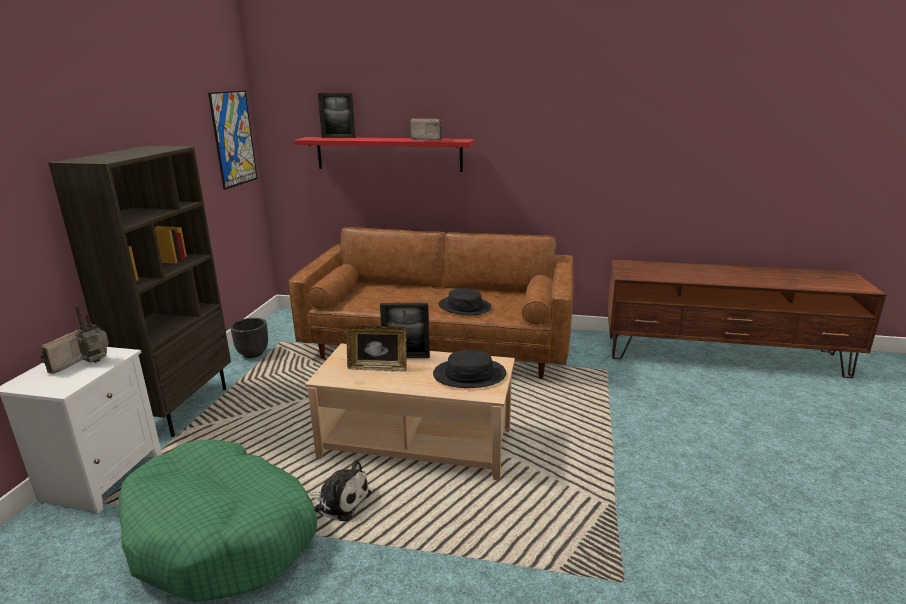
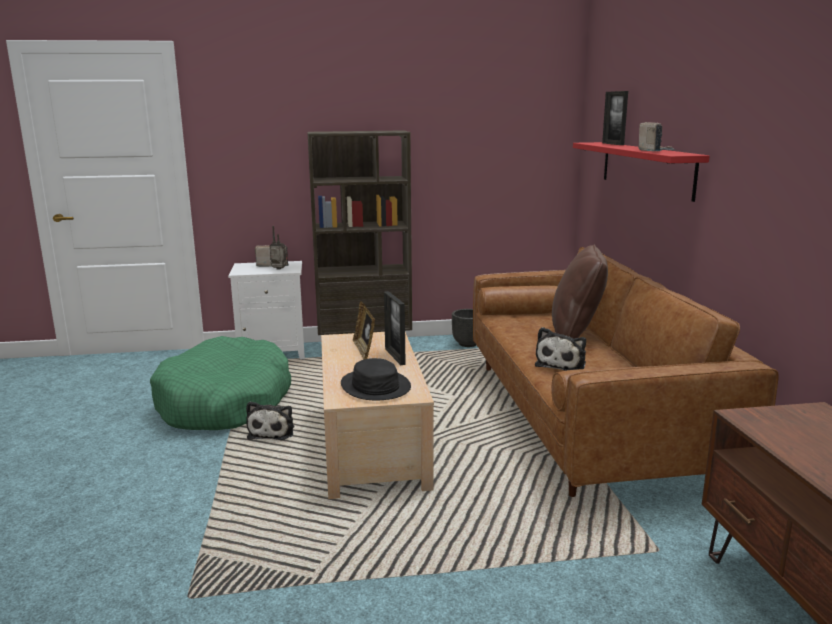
camera: 70 degrees right, 5 degrees down
(233, 139) = (537, 138): picture -> none
(408, 290) = (576, 334): none -> brown pillow
(465, 307) = (562, 364): black hat -> plush toy

